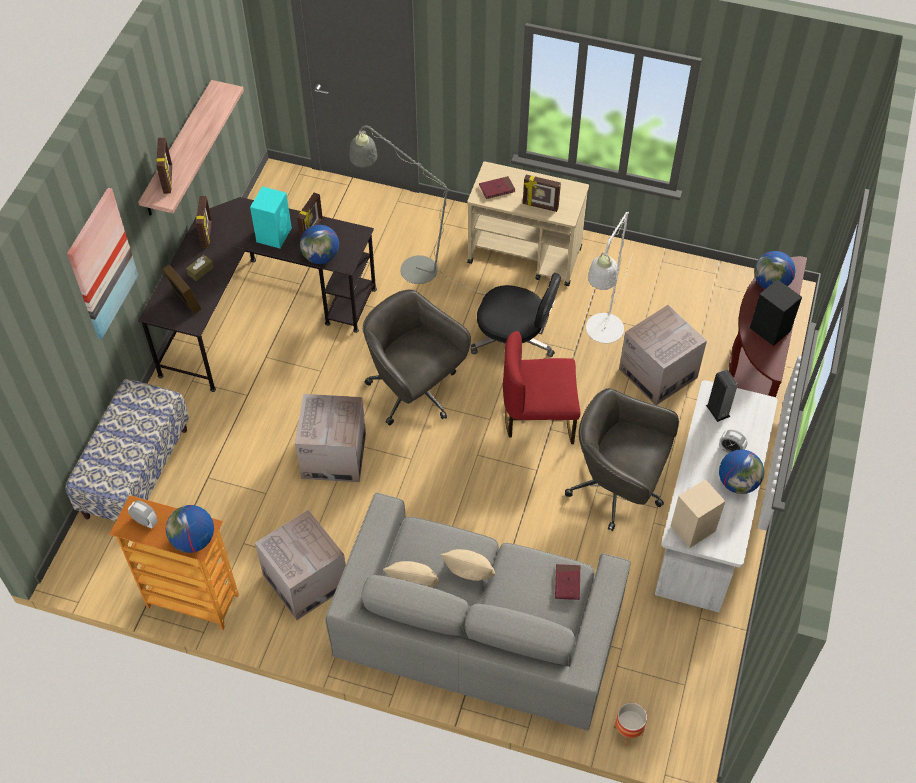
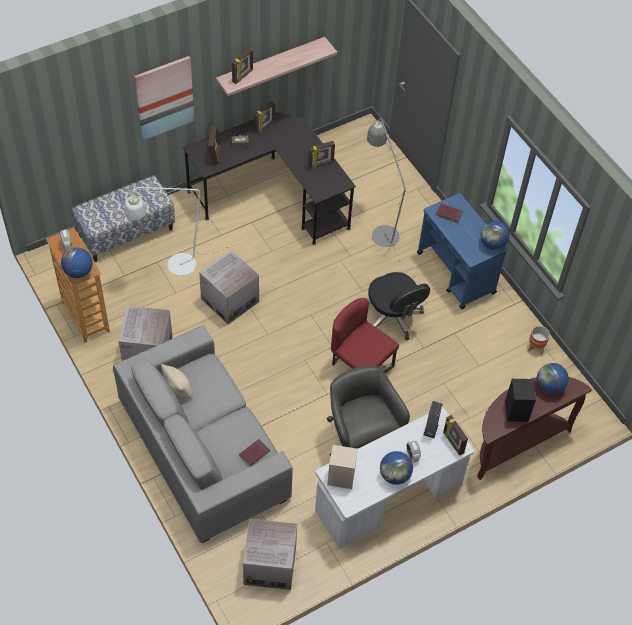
camera: 40 degrees right, 0 degrees up
(274, 234) = (299, 151): turquoise speaker -> none
(321, 257) = (310, 181): globe -> globe (492, 244)
(414, 392) = (308, 301): grey office chair -> none
(468, 574) = (210, 406): beige pillow -> none
(525, 256) = (456, 273): beige cart -> blue cart
(540, 206) = (462, 241): picture frame -> picture frame (452, 443)
(602, 336) = (449, 351): white floor lamp -> white floor lamp (174, 267)
(628, 731) = (222, 563): planter -> planter (535, 347)
(658, 373) = (457, 397): cardboard box -> cardboard box (270, 565)

